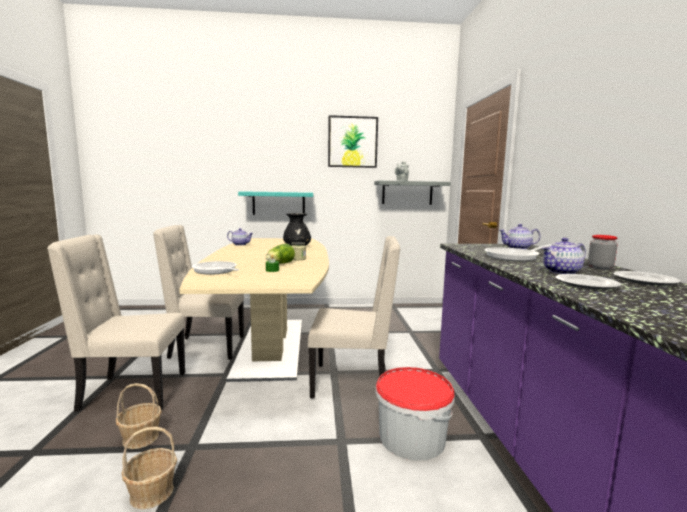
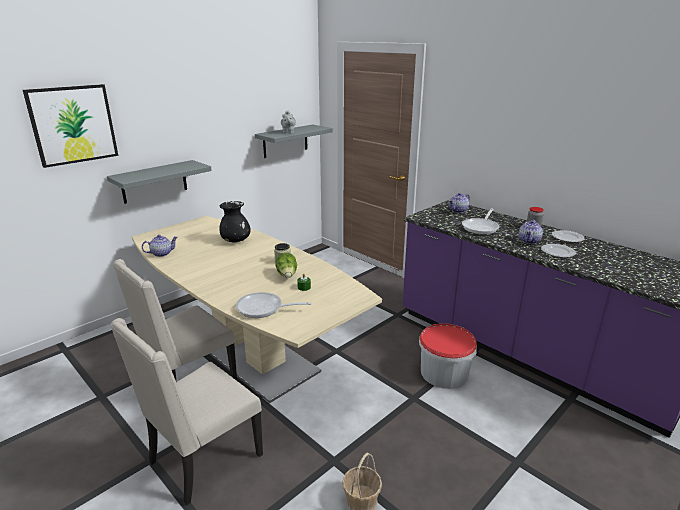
camera: 40 degrees left, 15 degrees up
(140, 438) = (287, 481): basket -> none
(278, 203) = (154, 182): turquoise shelf -> grey shelf
(352, 142) = (228, 91): picture -> picture (73, 124)
(352, 382) = (361, 352): beige chair -> none

